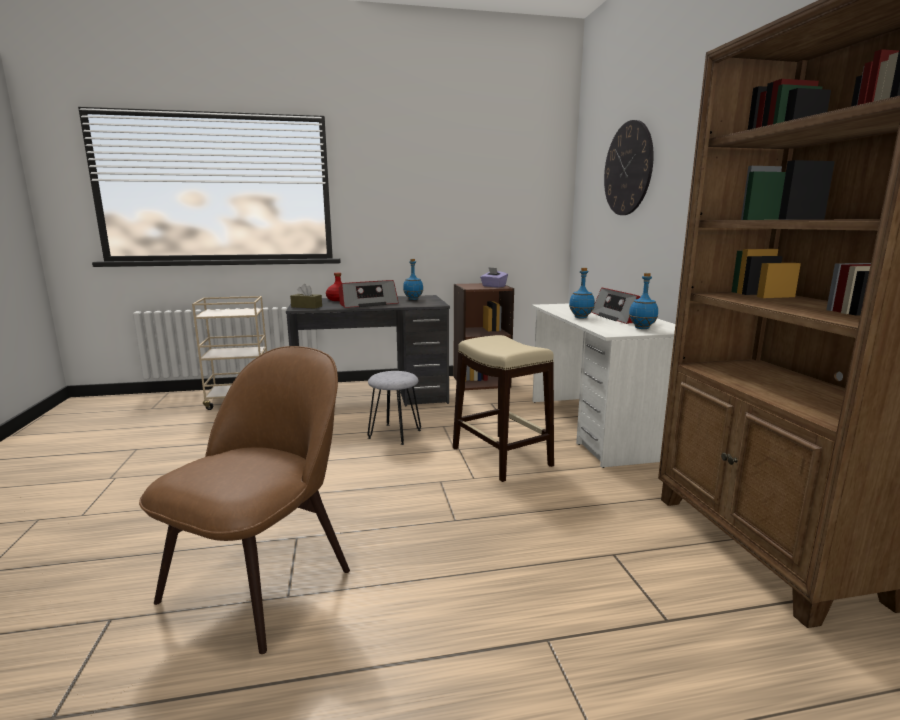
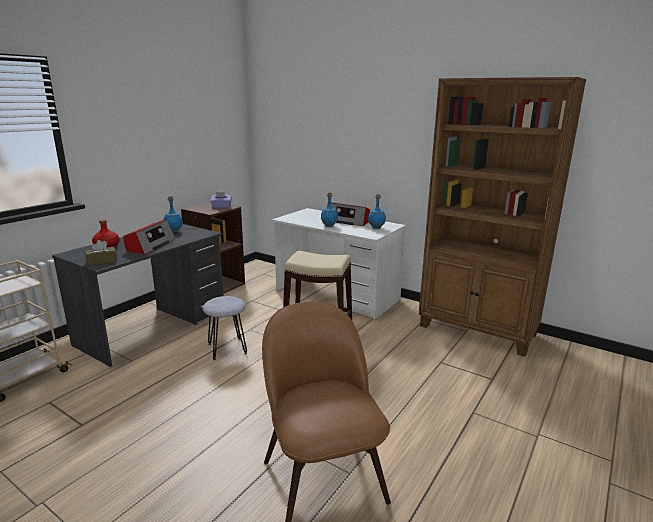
camera: 45 degrees left, 5 degrees up
(628, 169) = (316, 114): wall clock -> none

